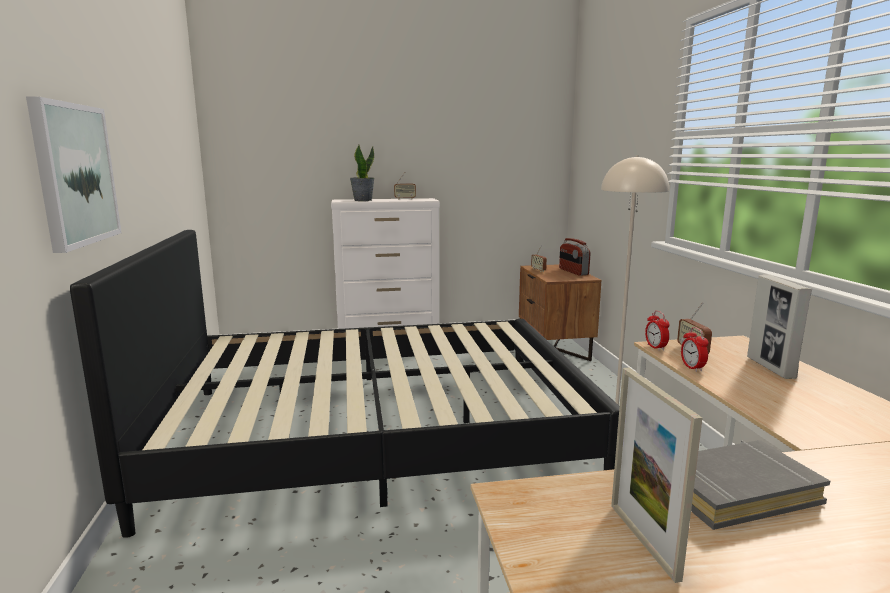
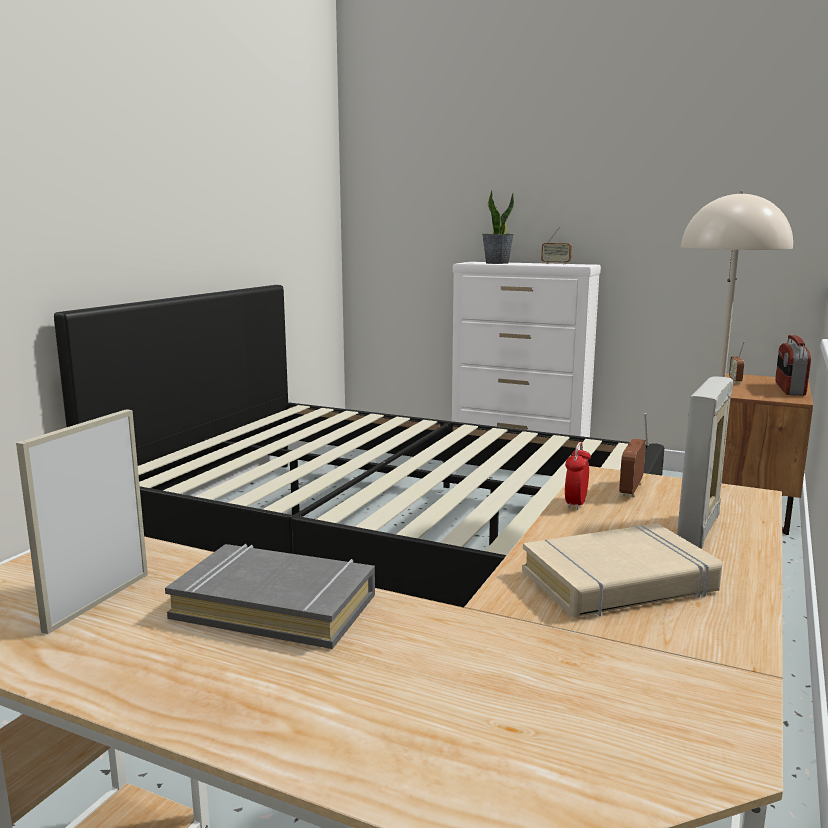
camera: 35 degrees right, 0 degrees up
(74, 174) = (88, 216): picture -> none
(655, 347) = (590, 475): alarm clock -> none
(815, 408) = (619, 582): none -> beige book

